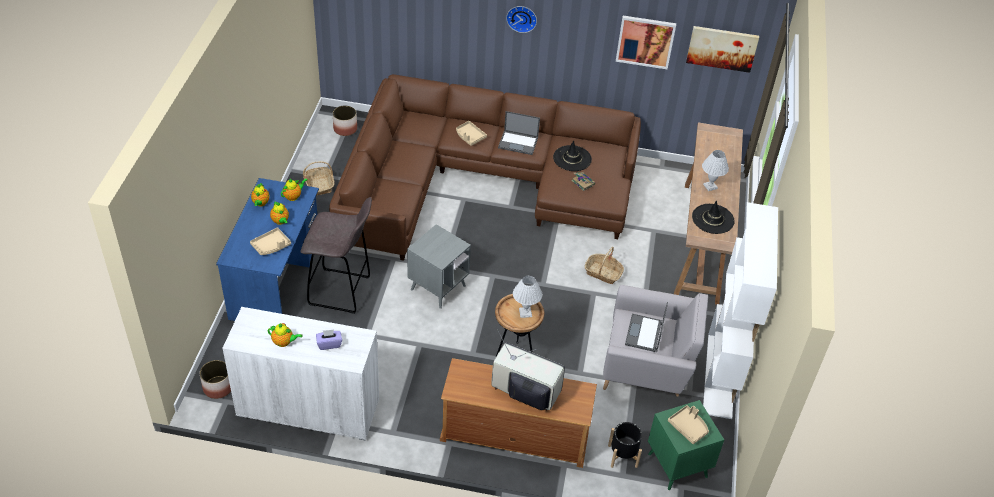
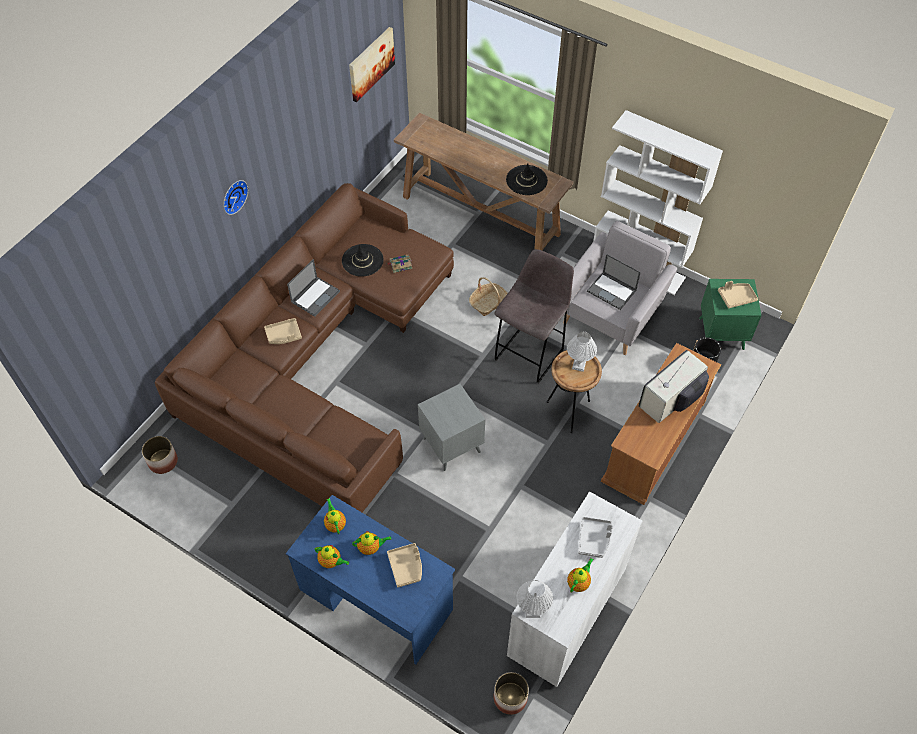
camera: 65 degrees left, 10 degrees up
(319, 185) = (244, 514): basket -> none
(329, 344) = (594, 539): purple tissue box -> grey tray
(341, 291) = (419, 537): grey stool -> grey stool (530, 353)
(645, 41) = (323, 115): picture -> none
(710, 186) = (484, 165): white table lamp -> white table lamp (533, 611)

